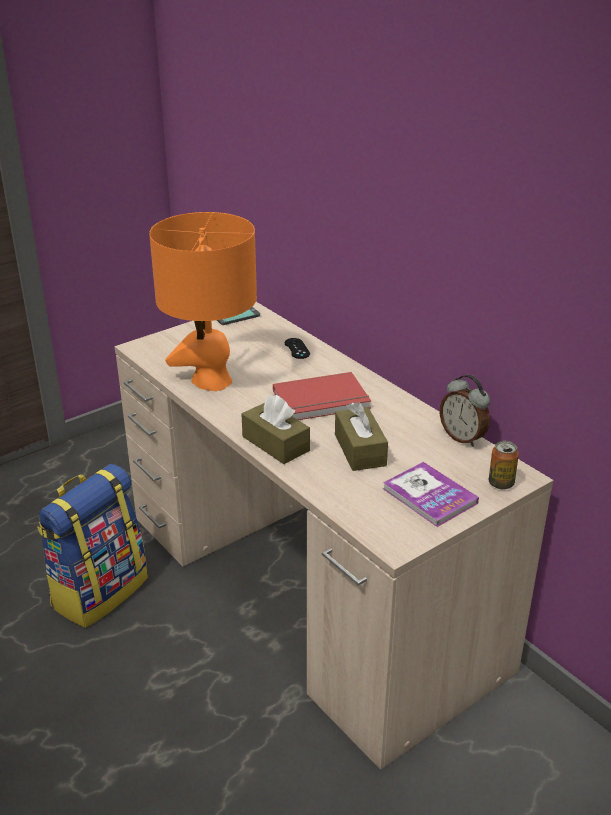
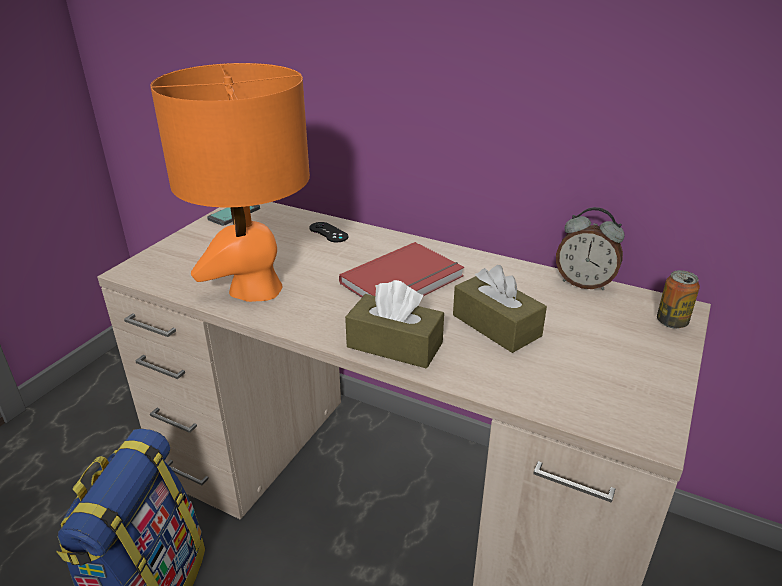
camera: 25 degrees left, 0 degrees up
(429, 496) = (621, 358): book -> none

